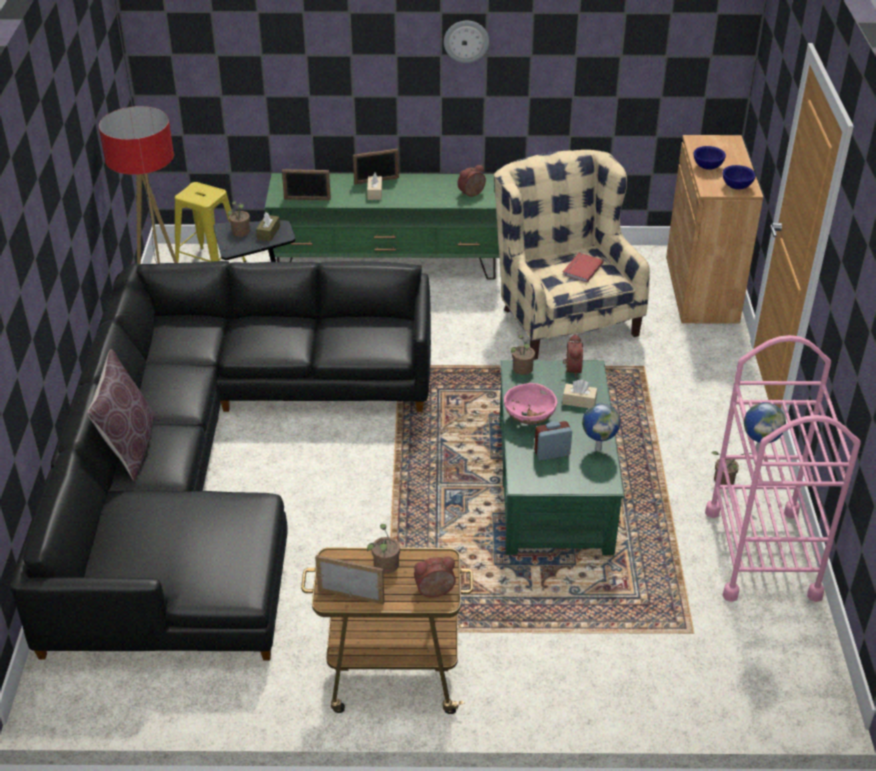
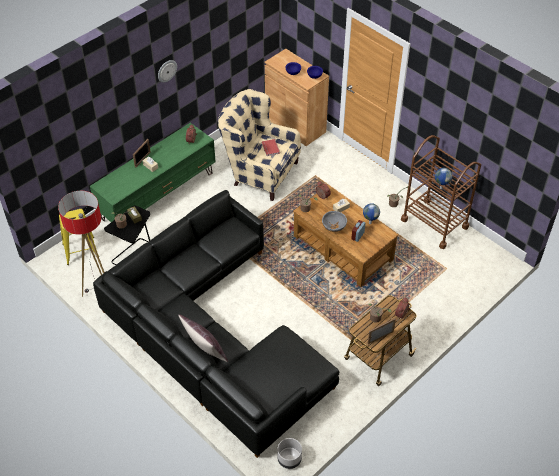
camera: 45 degrees left, 10 degrees up
(71, 699) = (289, 459): none -> grey planter
(307, 199) = (126, 189): picture frame -> none
(529, 419) = (333, 228): pink bowl -> grey bowl
(554, 484) = (343, 247): green coffee table -> brown coffee table
(762, 553) = (434, 223): pink cart -> brown cart

